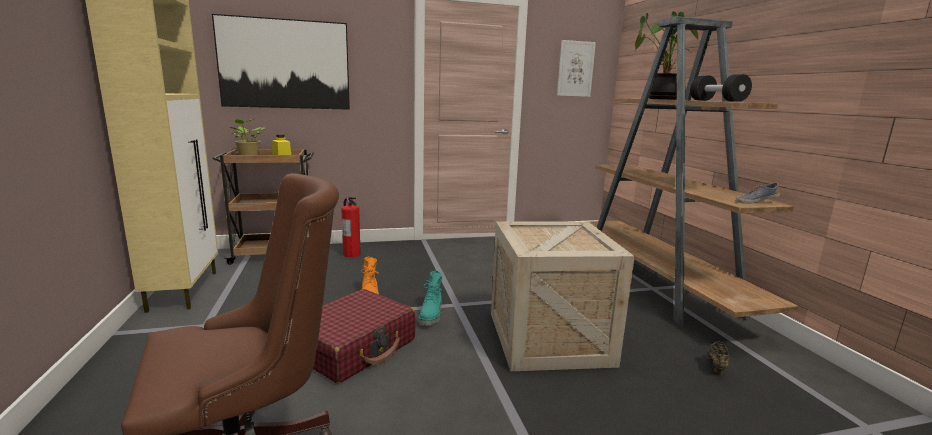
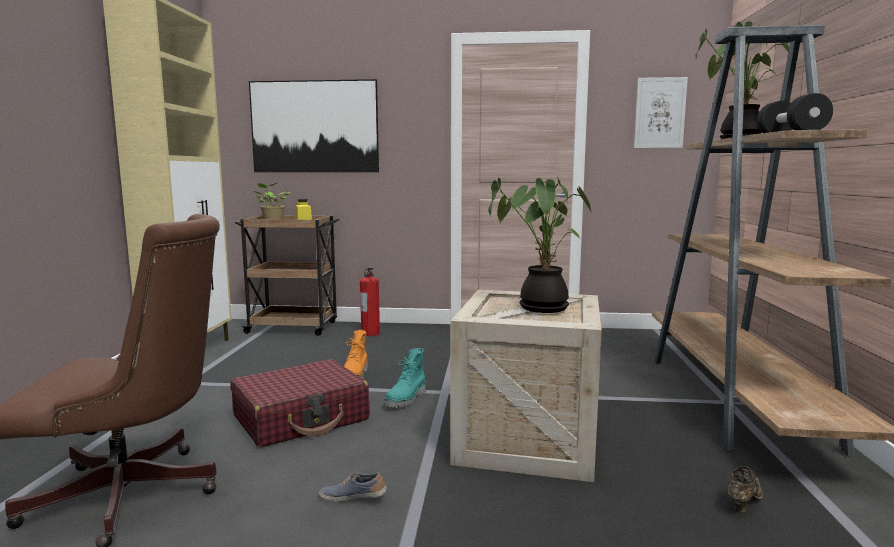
camera: 20 degrees right, 5 degrees down
(564, 237) = (539, 307): none -> potted plant
(755, 202) = (831, 272): shoe -> shoe (353, 498)

